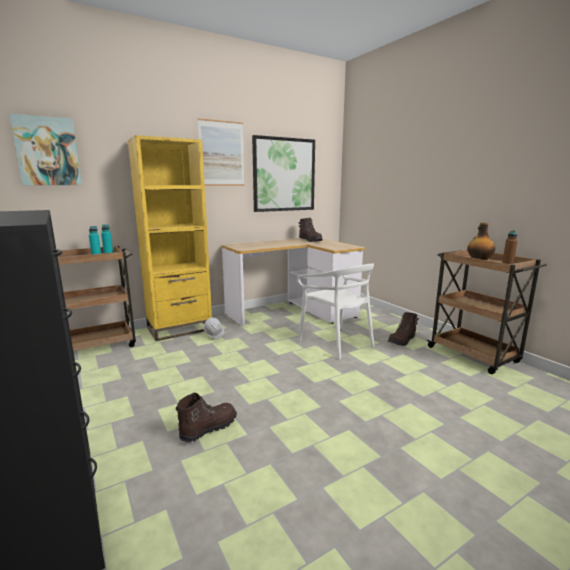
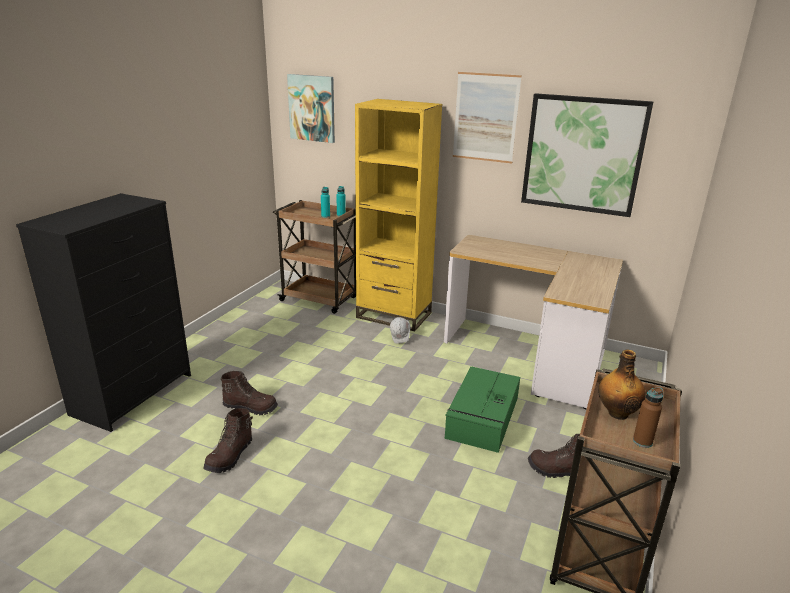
camera: 55 degrees right, 10 degrees up
(310, 240) = (586, 266): brown boot -> brown boot (230, 456)
(336, 343) = (482, 418): white chair -> green storage box

